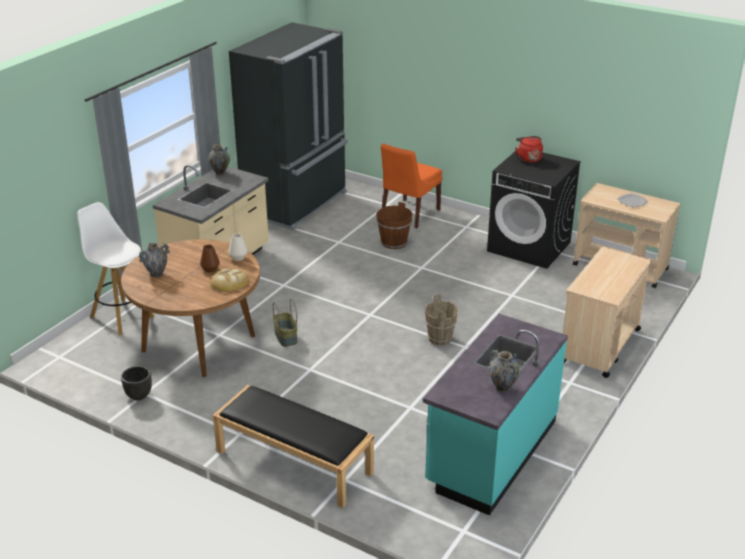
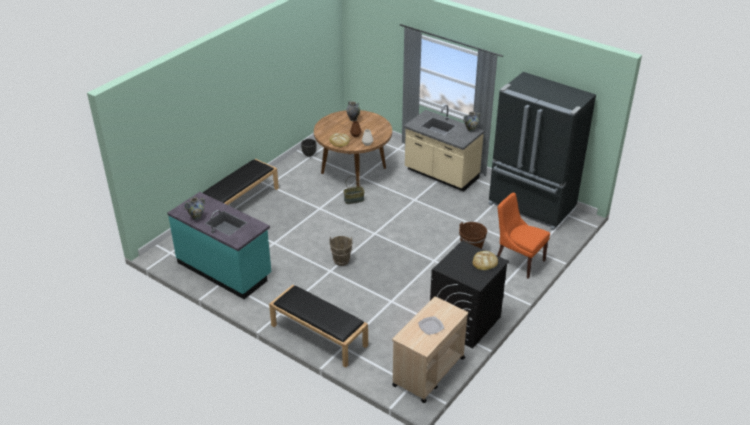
camera: 95 degrees right, 5 degrees up
(121, 316) = (385, 144): white stool -> none
(528, 158) = (484, 262): red kettle -> bread
(599, 346) = (318, 335): beige cart -> black bench

